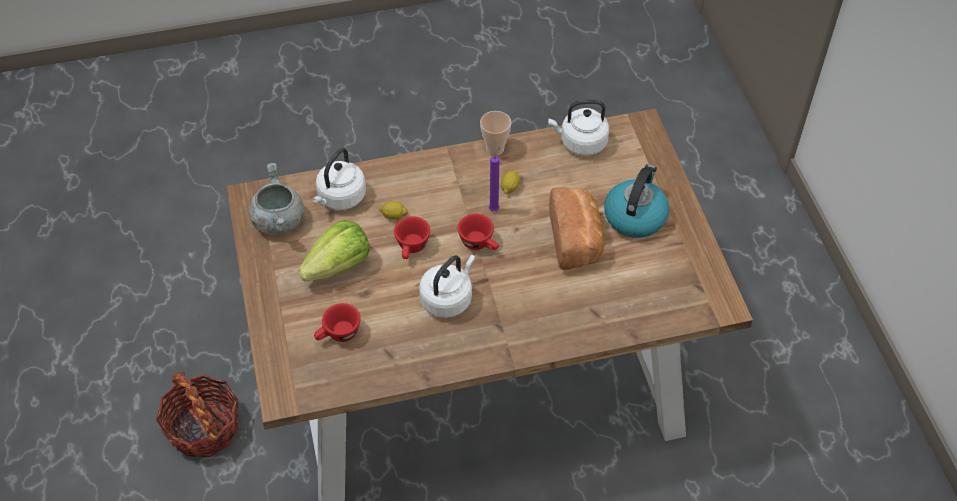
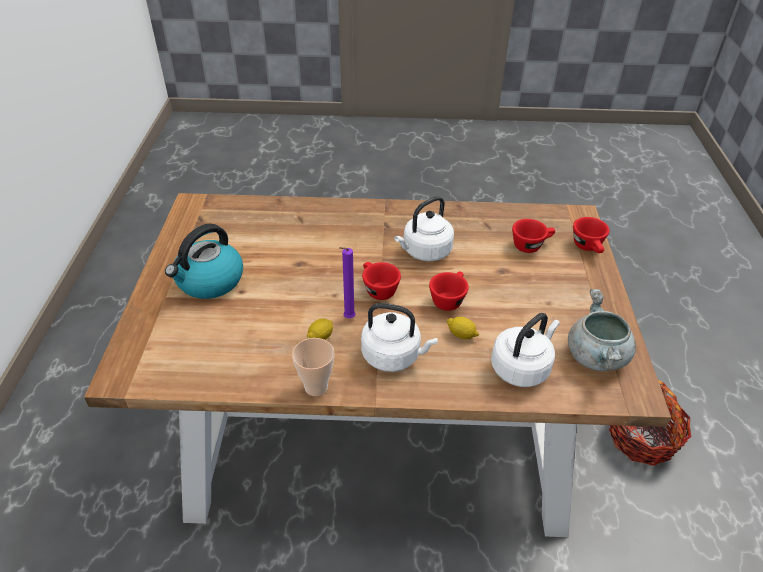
camera: 165 degrees left, 10 degrees down
(275, 346) = (589, 248): none -> red cup
(339, 266) = (527, 298): lettuce -> none
(576, 240) = (281, 273): bread -> none
(580, 143) = (209, 371): white kettle -> white kettle (394, 356)

